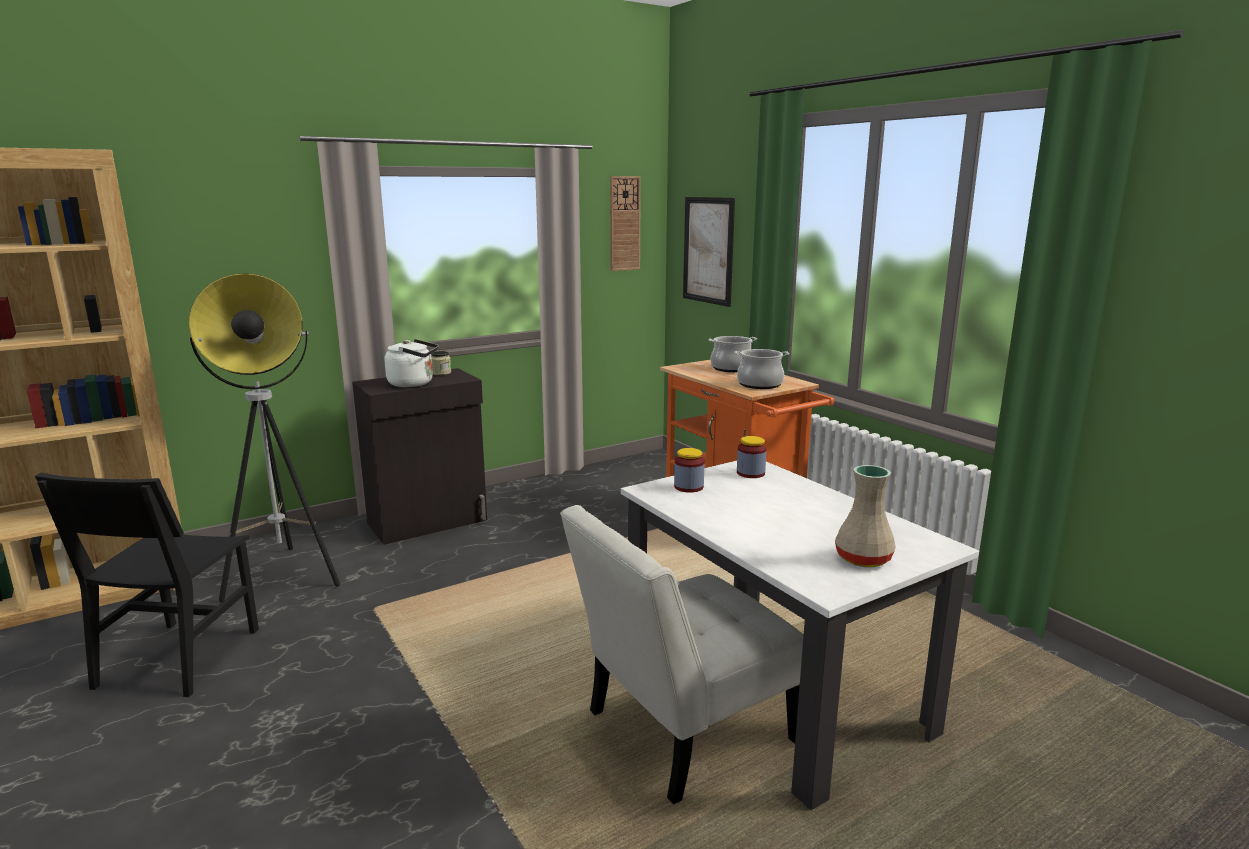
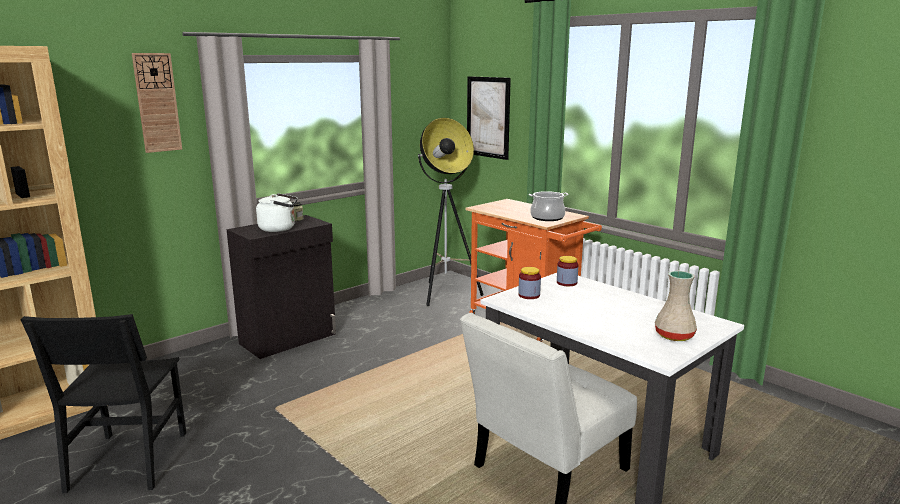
camera: 10 degrees left, 0 degrees up
(285, 576) = (188, 390): floor lamp -> floor lamp (445, 293)
(624, 223) = (421, 97): wall clock -> wall clock (157, 103)
(731, 368) = (519, 206): cooking pot -> none

